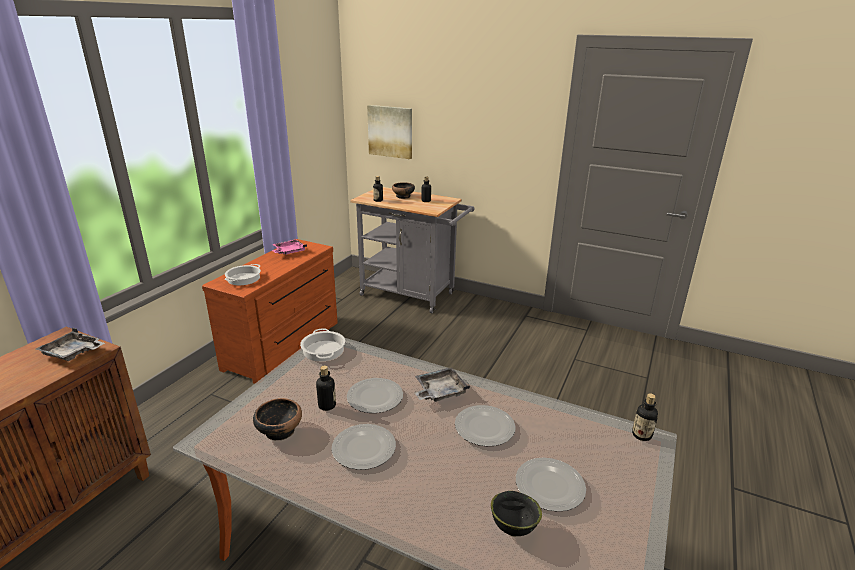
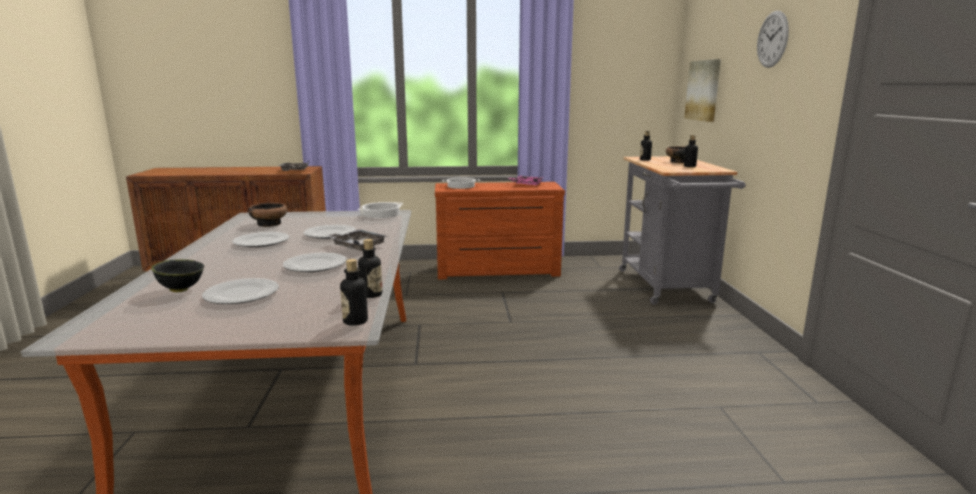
camera: 60 degrees right, 10 degrees down
(327, 405) = (308, 227): bottle -> bottle (371, 294)
(481, 103) = (772, 39): none -> wall clock

